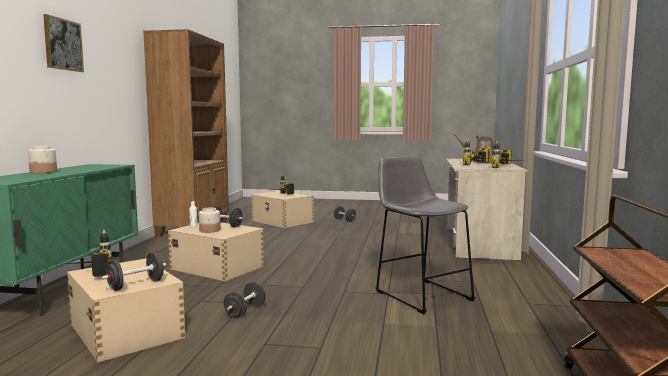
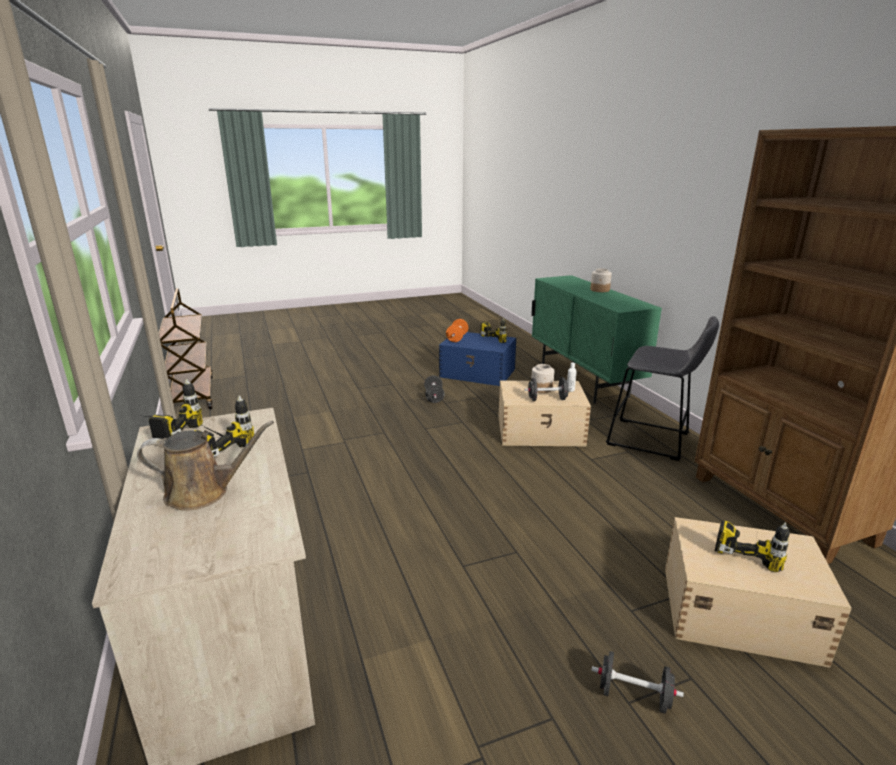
camera: 150 degrees right, 15 degrees up
(63, 44) = (671, 179): picture -> none
(126, 330) = (478, 373): beige storage box -> blue storage box
(136, 285) = (457, 338): black dumbbell -> orange dumbbell
(420, 294) = (313, 446): grey stool -> grey stool (652, 440)

